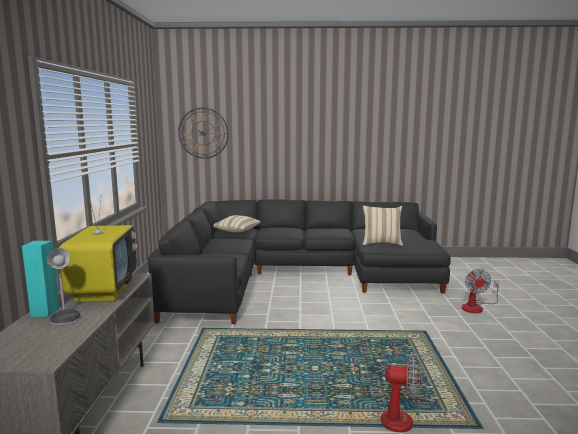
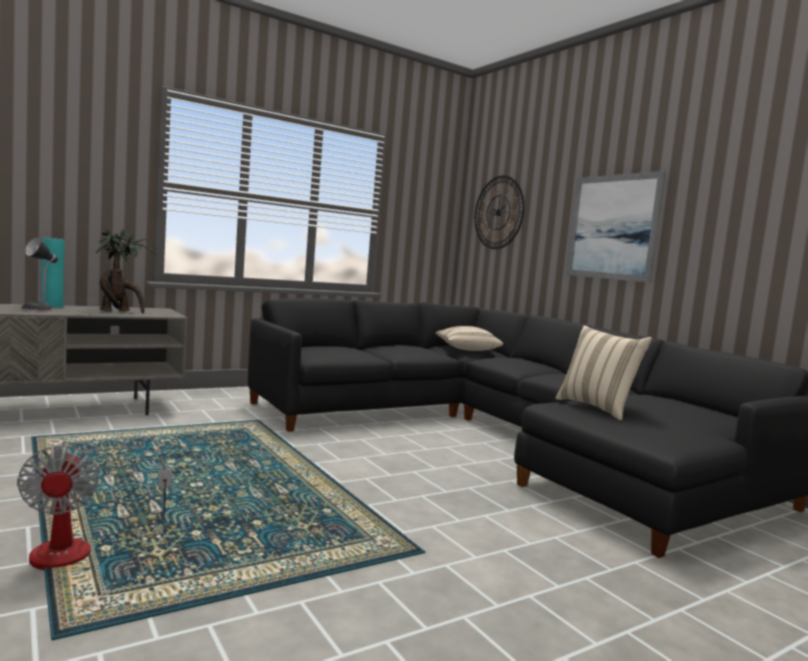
camera: 55 degrees right, 5 degrees down
(103, 290) = (119, 311): television -> potted plant
(301, 142) = (613, 227): none -> picture
(476, 307) = (647, 603): fan -> none

